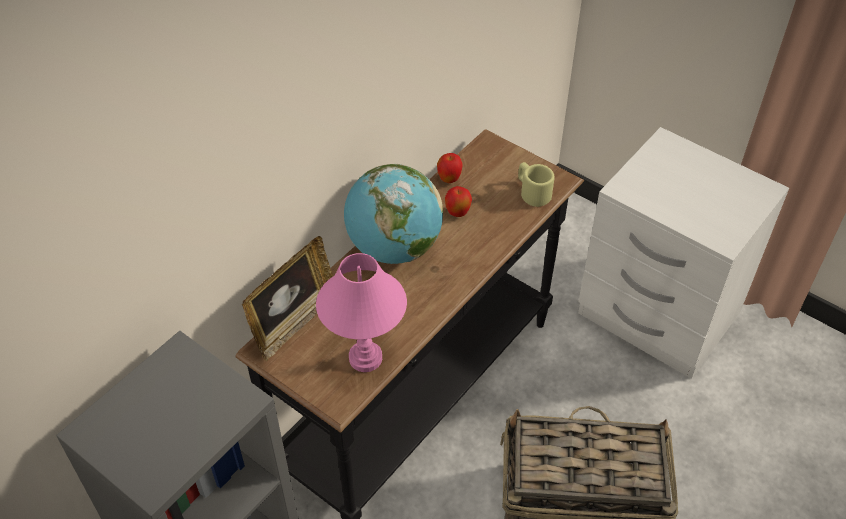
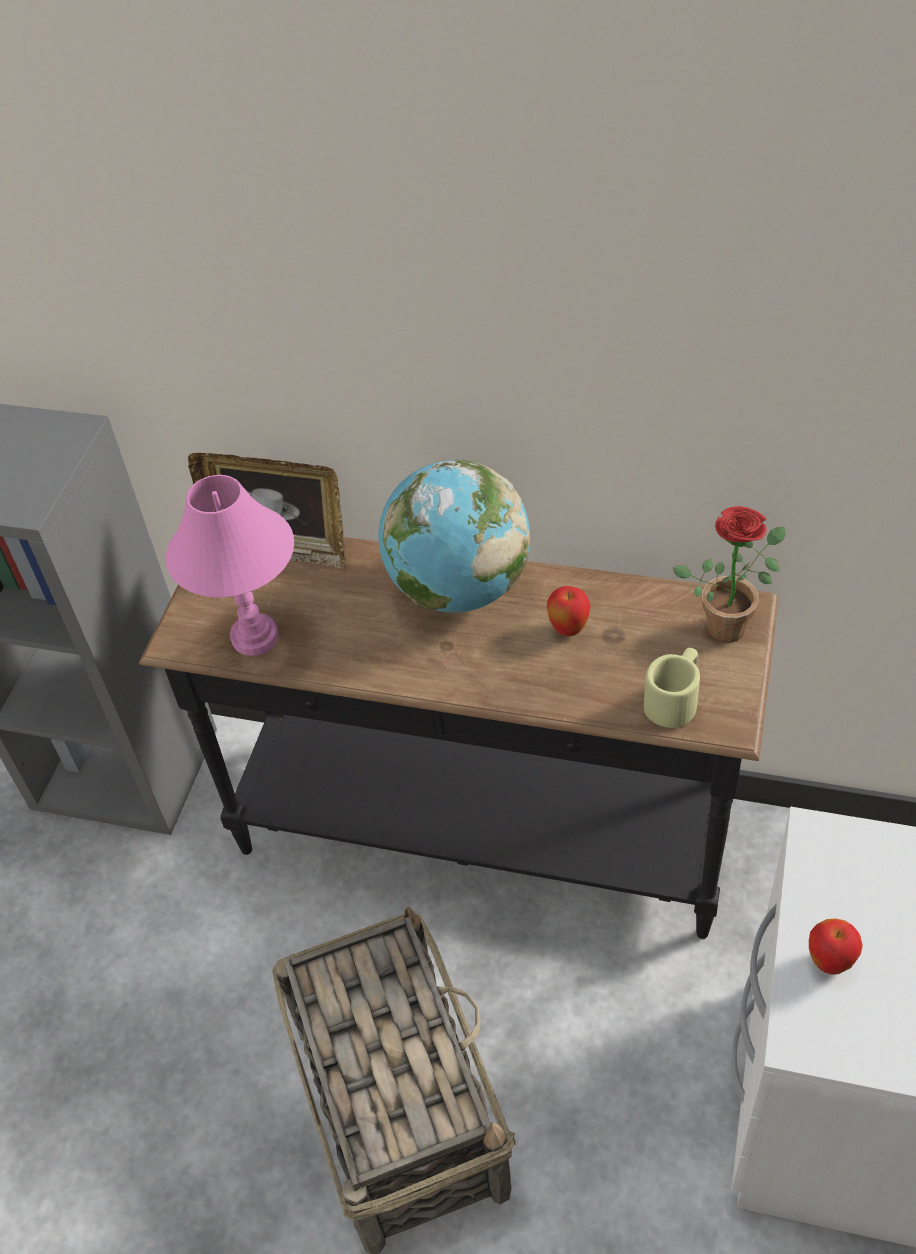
camera: 70 degrees right, 0 degrees up
(449, 179) = (630, 594): apple -> apple (829, 962)
(495, 152) = (730, 623): none -> potted plant

